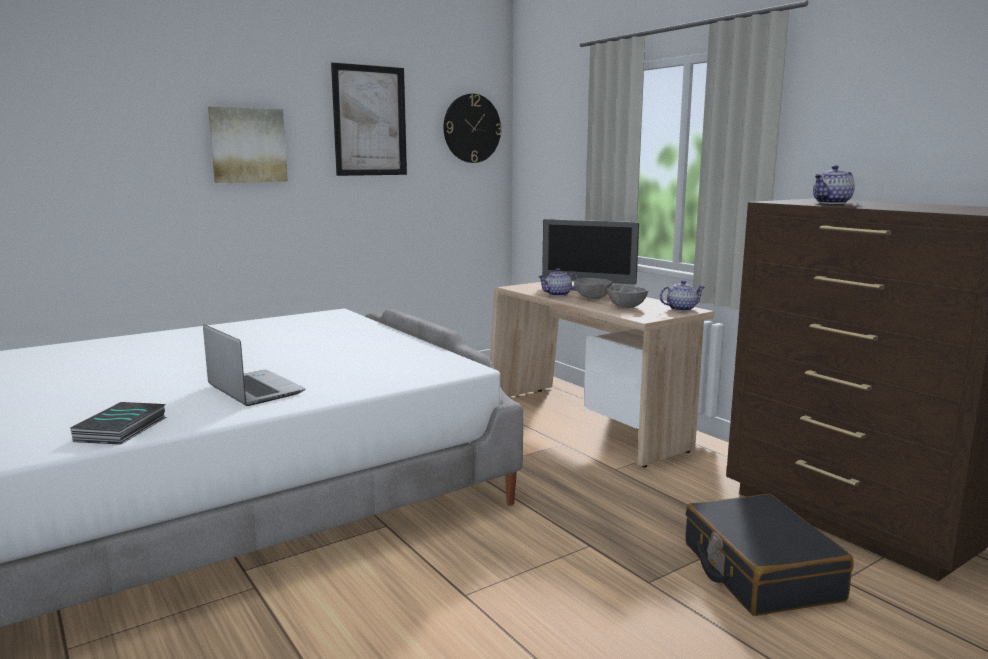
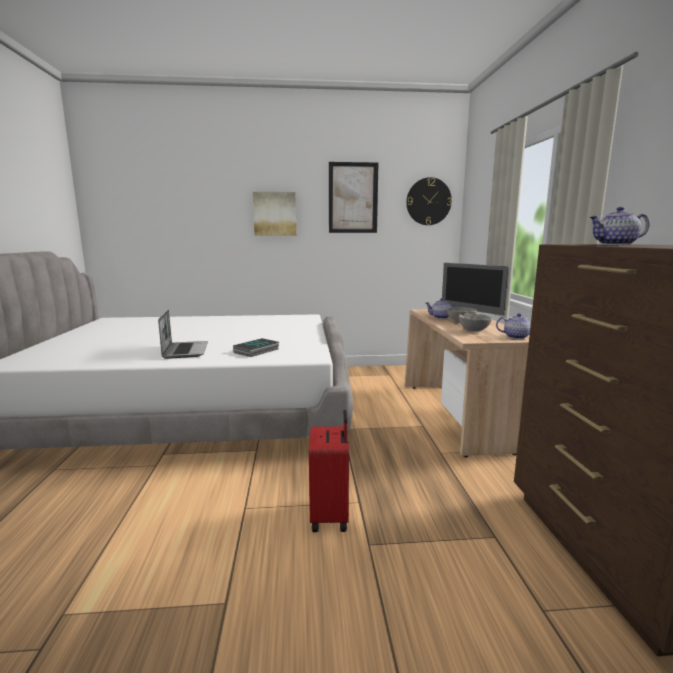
camera: 30 degrees right, 0 degrees up
(122, 429) = (95, 360): book -> book (256, 351)
(577, 569) = (331, 516): none -> red suitcase
(759, 571) = (468, 570): black suitcase -> none

